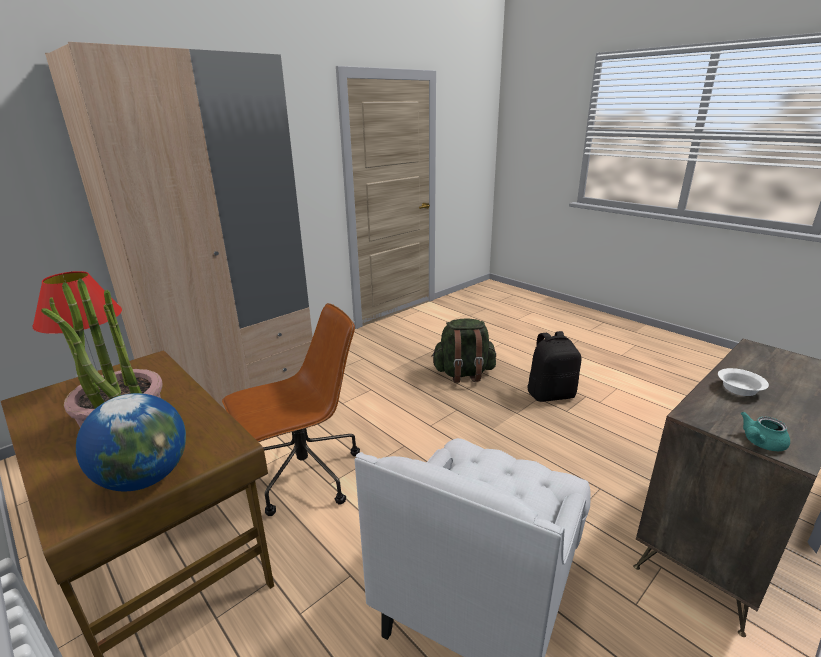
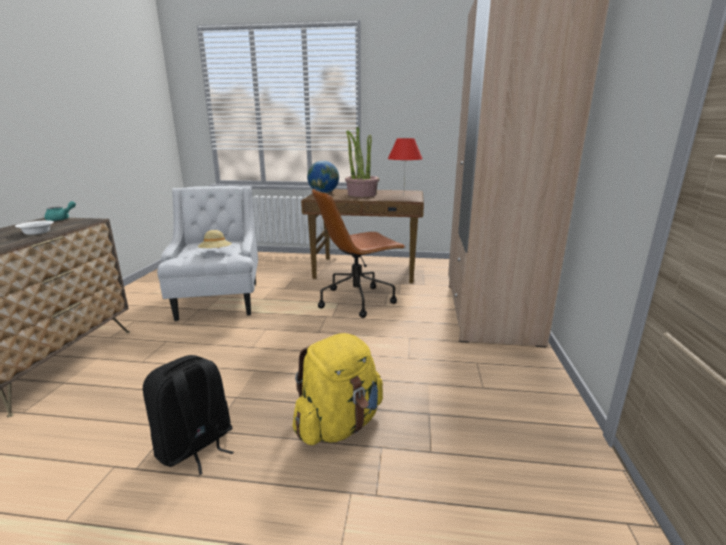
camera: 140 degrees right, 5 degrees down
(303, 476) = (357, 300): brown office chair -> brown office chair turned 45 degrees clockwise
(463, 373) = (339, 424): green backpack -> yellow backpack
(491, 468) = (216, 252): none -> beige hat

